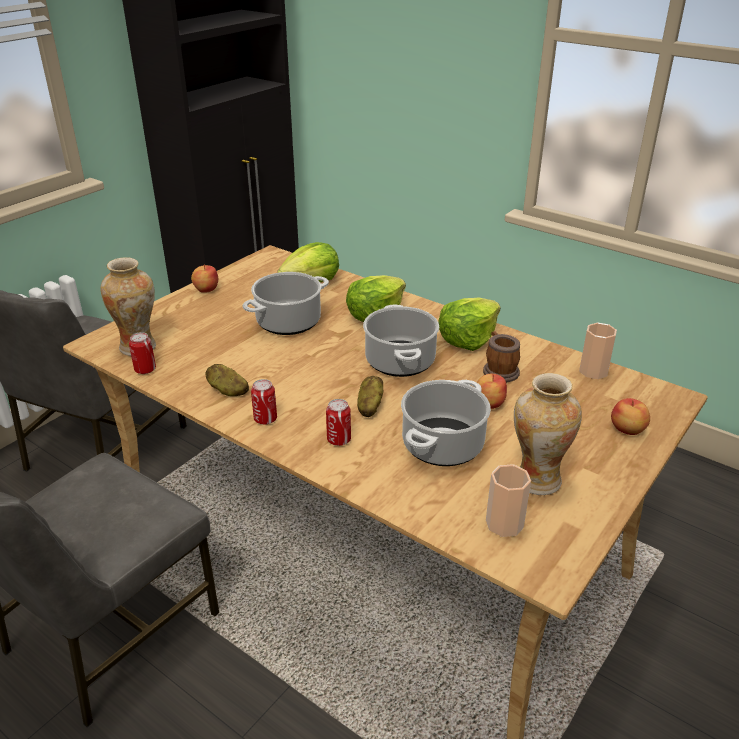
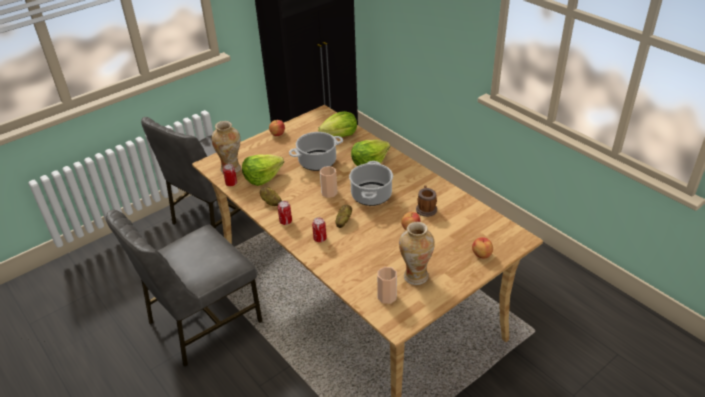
camera: 15 degrees right, 5 degrees up
(442, 445) = (373, 249): cooking pot -> none
(467, 338) = (417, 185): lettuce -> lettuce (262, 177)
(593, 371) = (482, 216): cup -> cup (329, 192)

